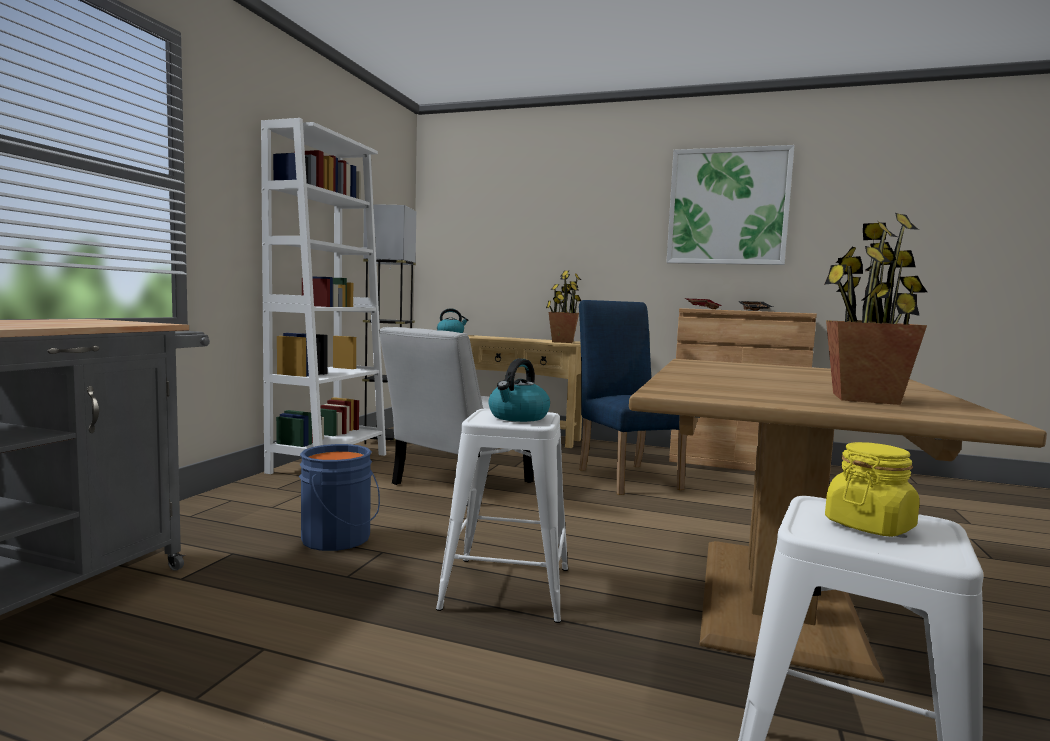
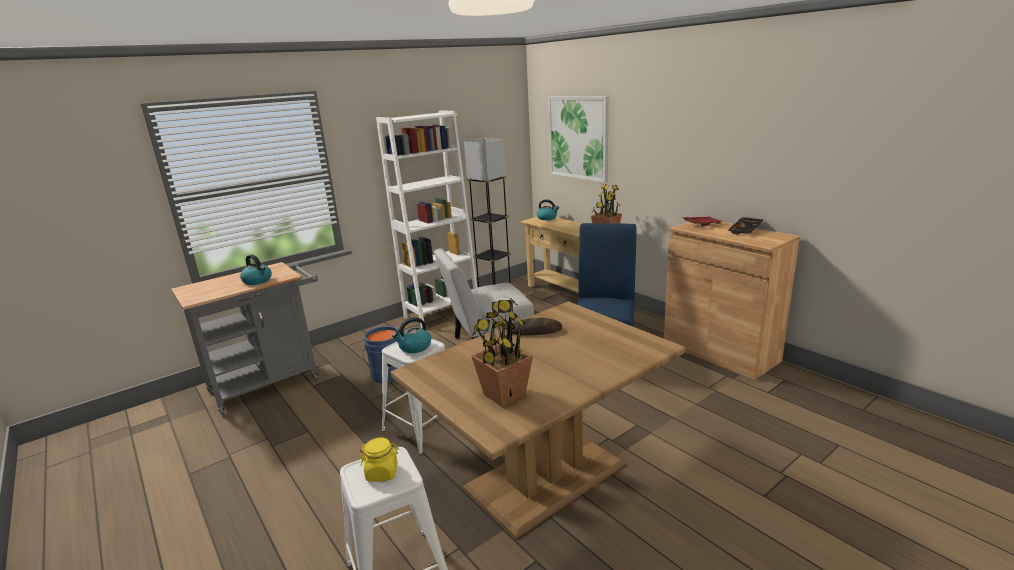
camera: 35 degrees right, 15 degrees up
(83, 324) = (258, 281): none -> kettle
(713, 370) = (534, 331): none -> bread
(728, 207) = (737, 130): picture -> picture (578, 138)

